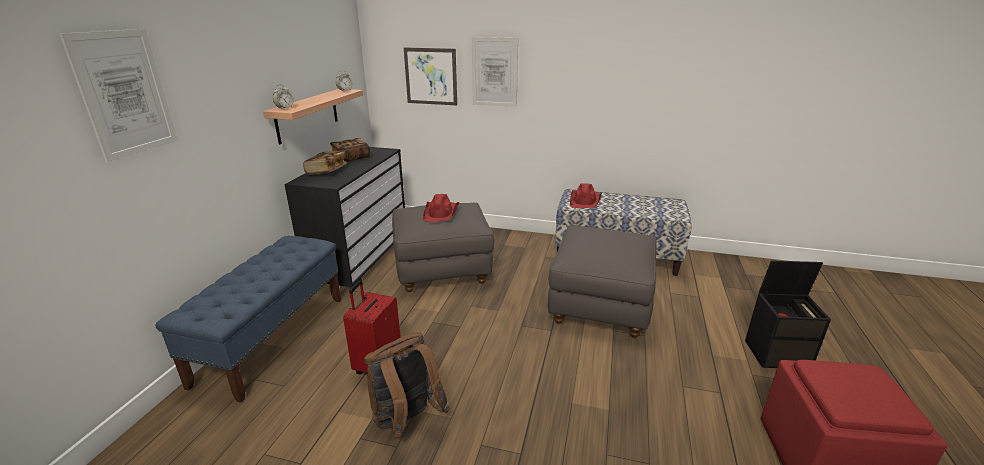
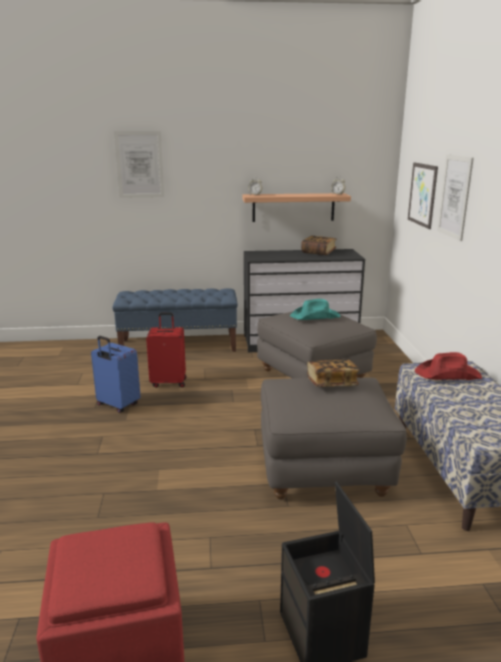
camera: 70 degrees right, 5 degrees down
(326, 171) = (279, 253): book -> book (332, 383)
(406, 421) = (117, 405): brown backpack -> blue suitcase
(441, 213) = (315, 316): red hat -> turquoise hat

